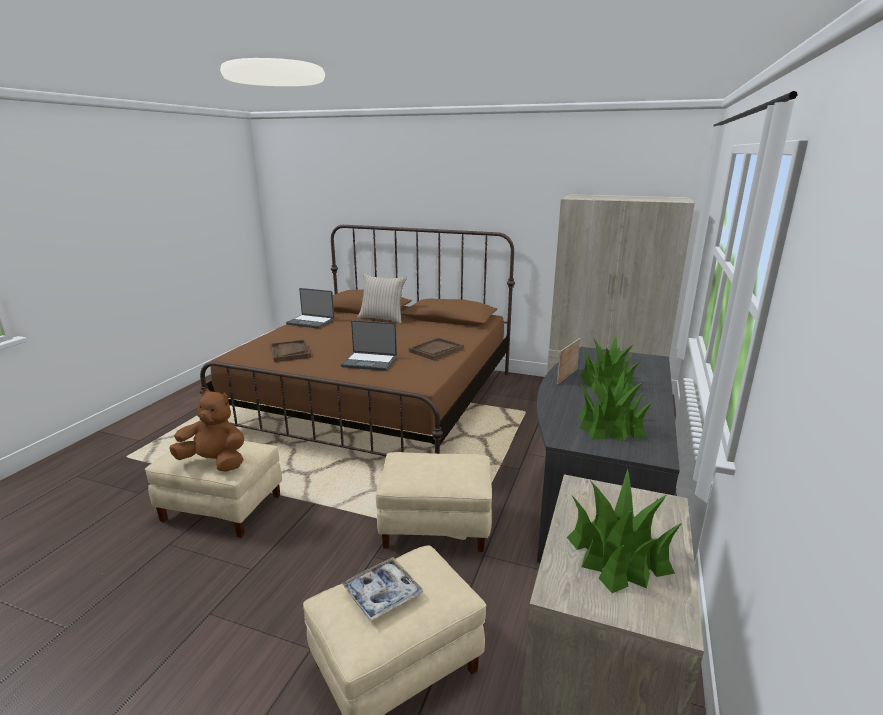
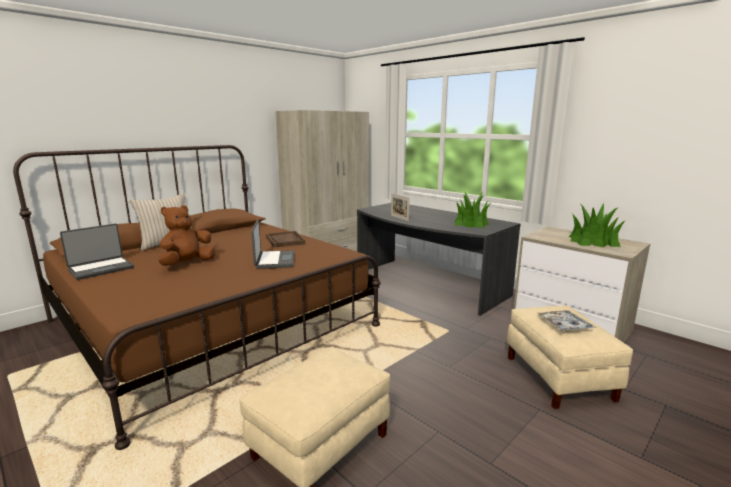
camera: 65 degrees left, 5 degrees down
(215, 462) = (342, 379): brown plush toy -> brown plush toy (187, 264)
(290, 352) = (183, 286): brown tray -> none
(370, 362) = (274, 260): laptop -> laptop turned 45 degrees counterclockwise
(435, 526) = (428, 337): beige ottoman -> none
(607, 383) = (417, 214): potted plant -> none

